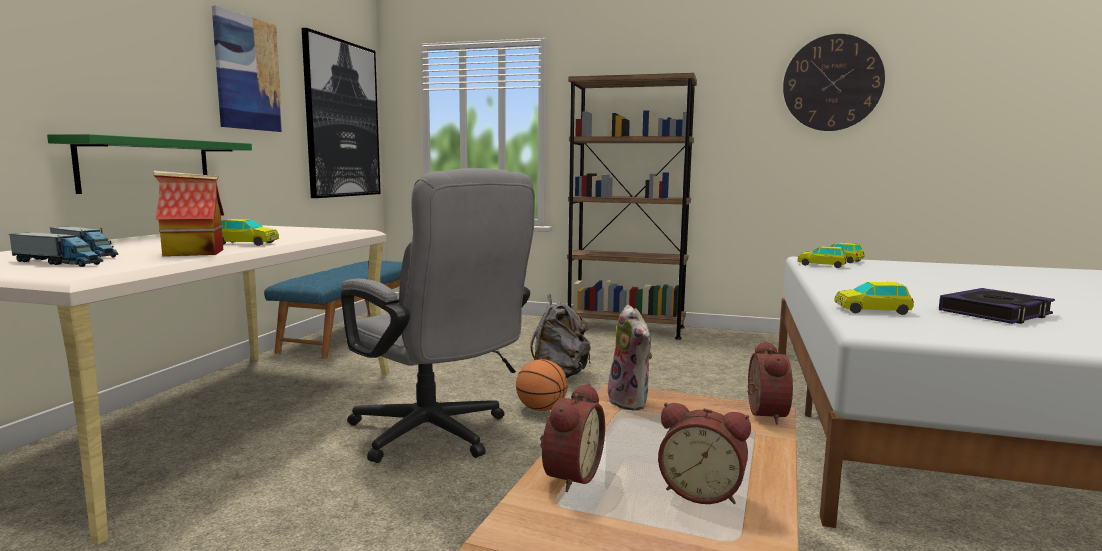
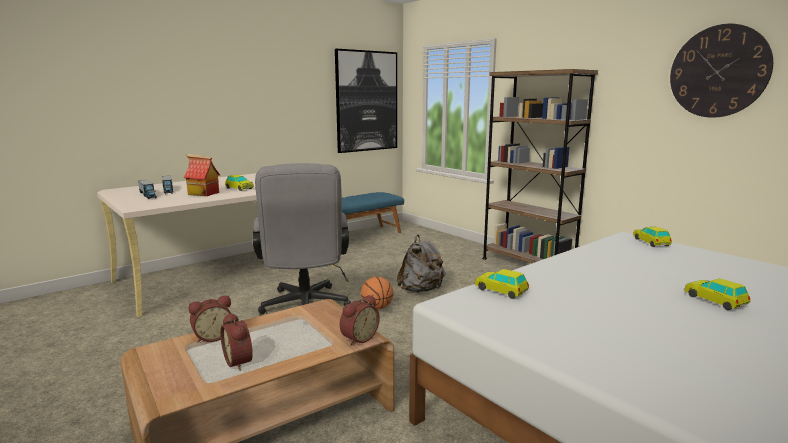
camera: 35 degrees right, 5 degrees up
(146, 165) = (227, 140): green shelf -> none
(247, 73) = (293, 83): picture -> none
(631, 402) = (313, 312): plush toy -> none
(821, 265) = (614, 245): toy car -> toy car (715, 301)
(995, 313) = (593, 314): book -> none

